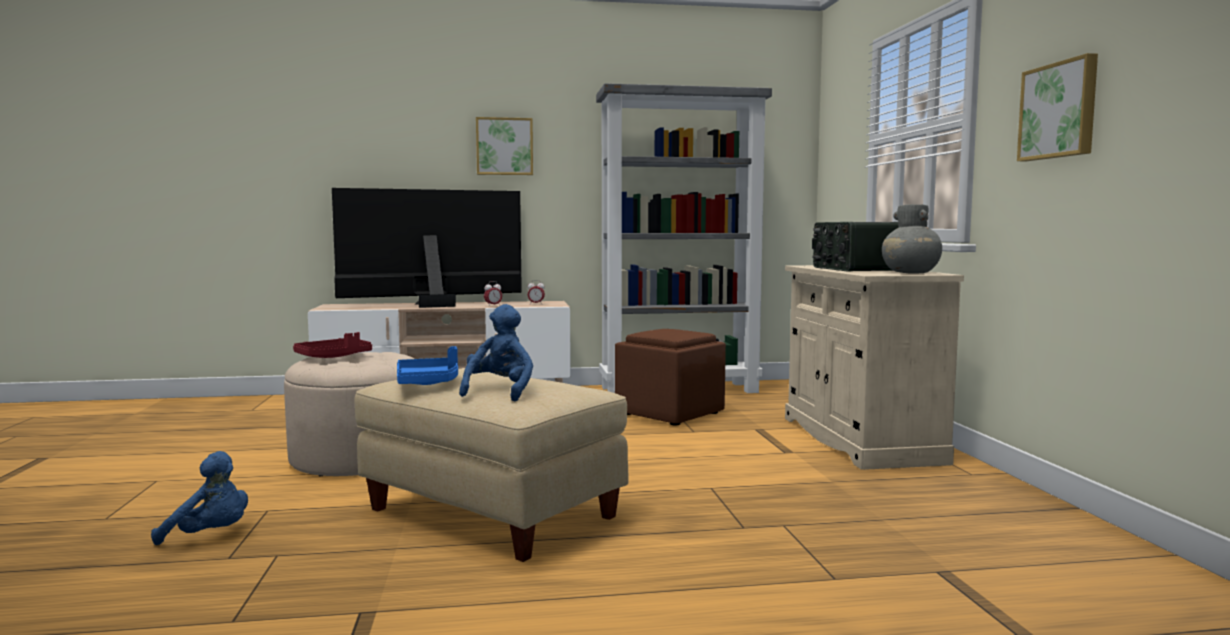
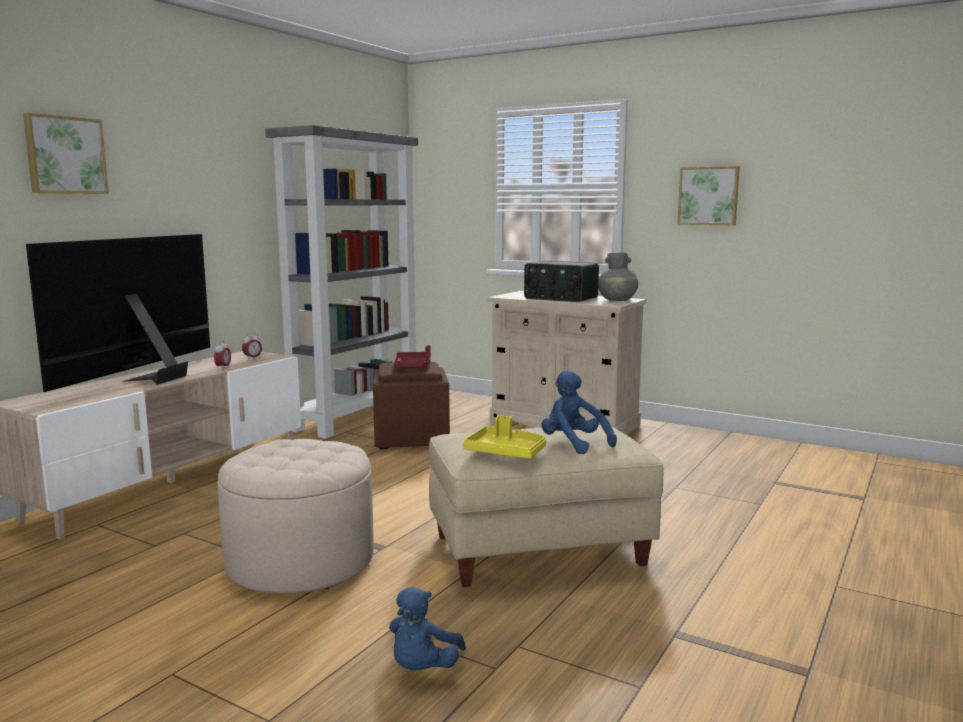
camera: 50 degrees left, 5 degrees up
(210, 536) = (422, 668): blue plush toy -> blue plush toy turned 150 degrees clockwise
(334, 357) = (263, 459): red tray -> red tray (413, 366)
(428, 382) = (506, 452): blue tray -> yellow tray
(504, 146) = (181, 183): picture -> picture (65, 155)

